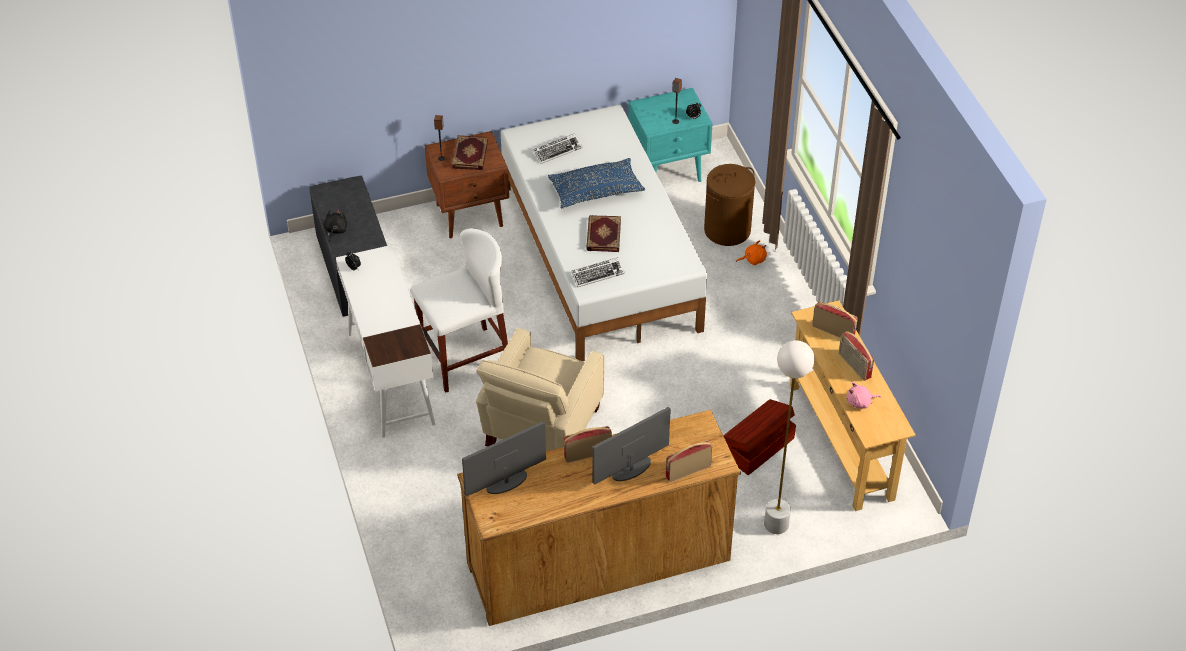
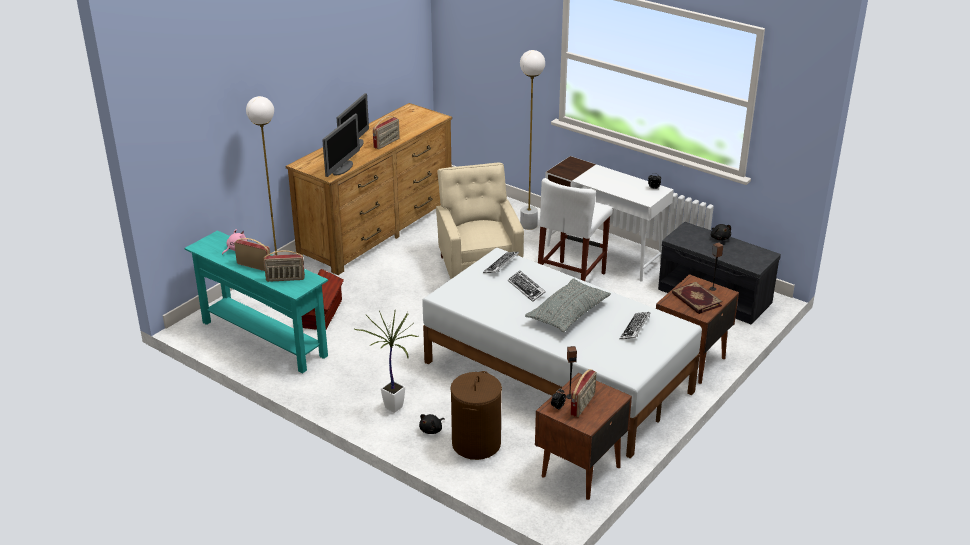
camera: 145 degrees right, 15 degrees down
(418, 469) = (528, 225): none -> white floor lamp
(506, 482) = (420, 121): monitor -> monitor (342, 168)
(596, 191) = (568, 314): blue pillow -> grey pillow
(603, 235) = (526, 288): book -> keyboard
(668, 171) = (579, 471): turquoise nightstand -> brown nightstand
(687, 471) = (319, 155): radio -> radio (583, 405)
(753, 259) = (432, 430): orange plush toy -> black plush toy
(769, 294) = (395, 410): none -> potted plant
(841, 441) = (263, 339): beige console table -> turquoise console table

